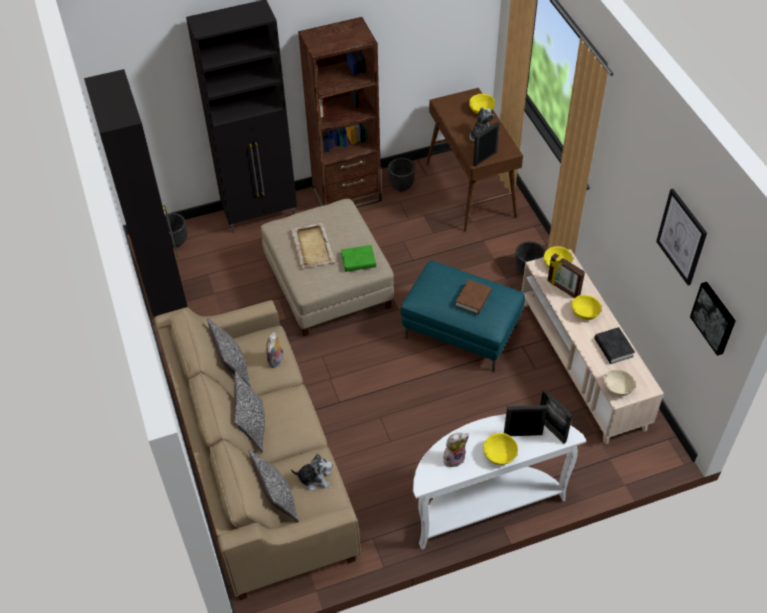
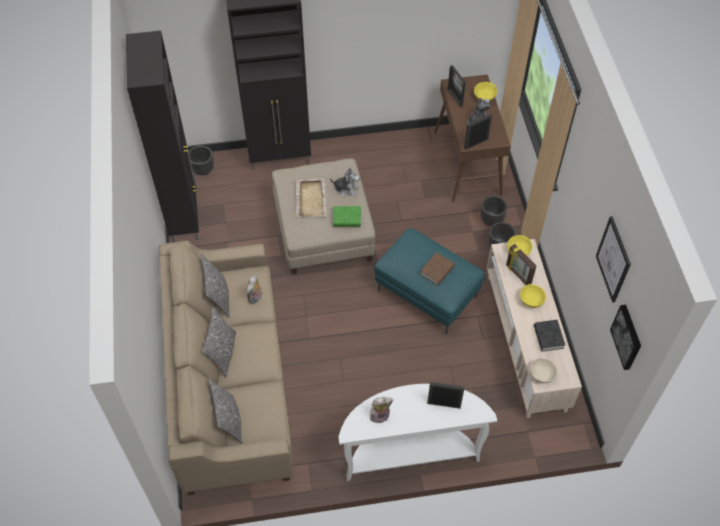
camera: 10 degrees right, 5 degrees up
(315, 479) = (263, 408): plush toy -> plush toy (346, 189)
(347, 195) = (358, 150): brown bookcase -> none
(402, 186) = (408, 150): black planter -> black planter (491, 220)
(499, 455) = (418, 419): yellow bowl -> none
(551, 430) = (469, 405): picture frame -> picture frame (455, 98)

